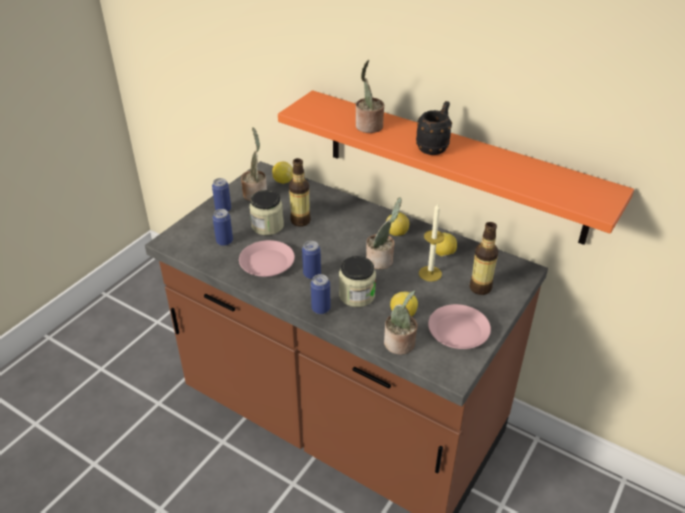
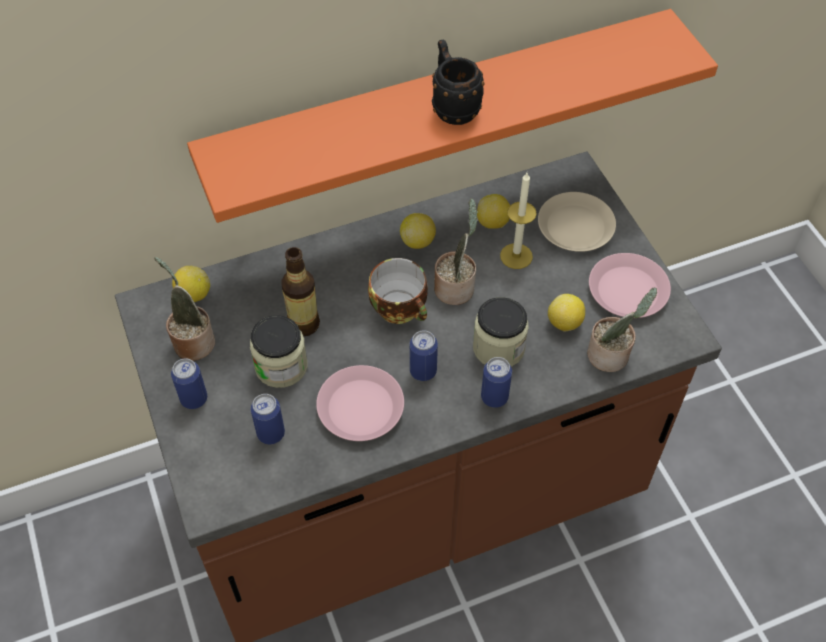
camera: 55 degrees left, 15 degrees up
(345, 248) = (401, 308): none -> cup
(368, 127) = (348, 140): potted plant -> none
(480, 288) = (575, 227): bottle -> beige plate

